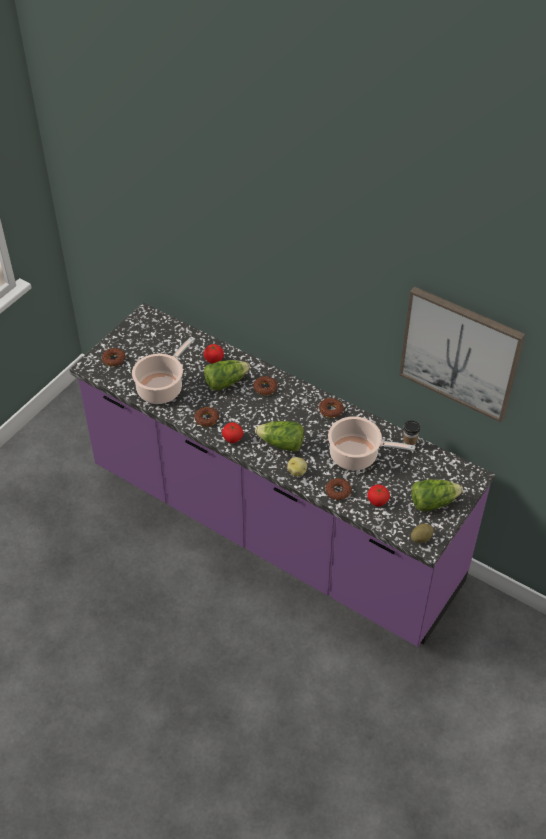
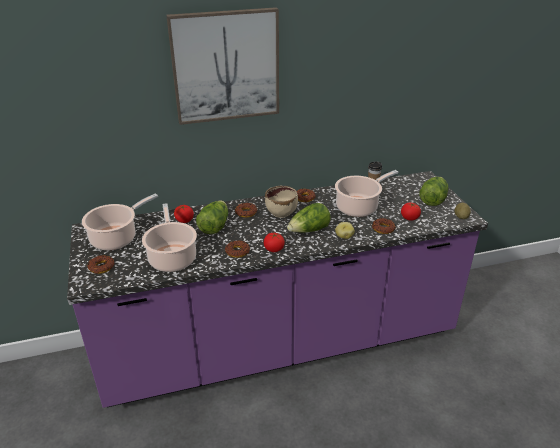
camera: 50 degrees left, 15 degrees down
(152, 340) = (116, 238): none -> cooking pot
(290, 409) = (281, 212): none -> beige bowl
(460, 353) = (397, 75): picture -> picture (226, 66)

